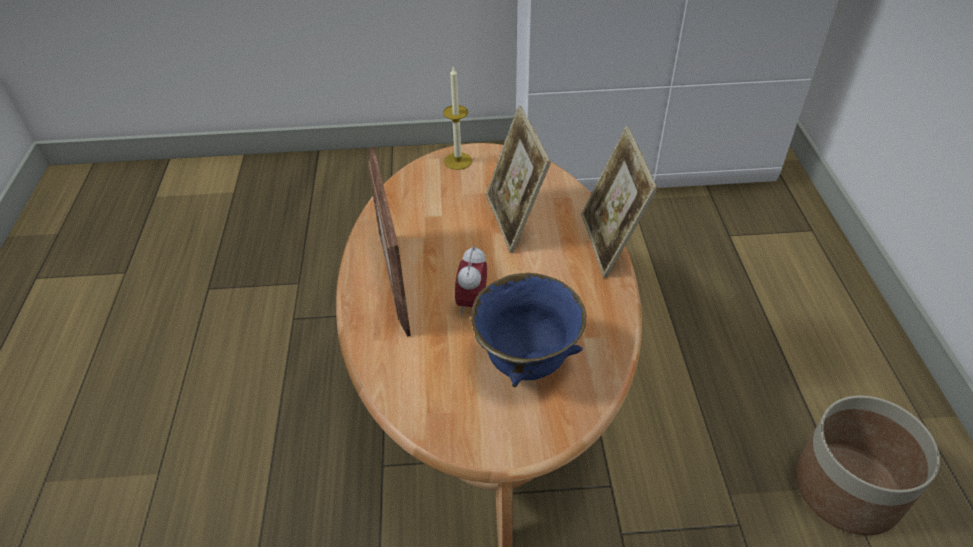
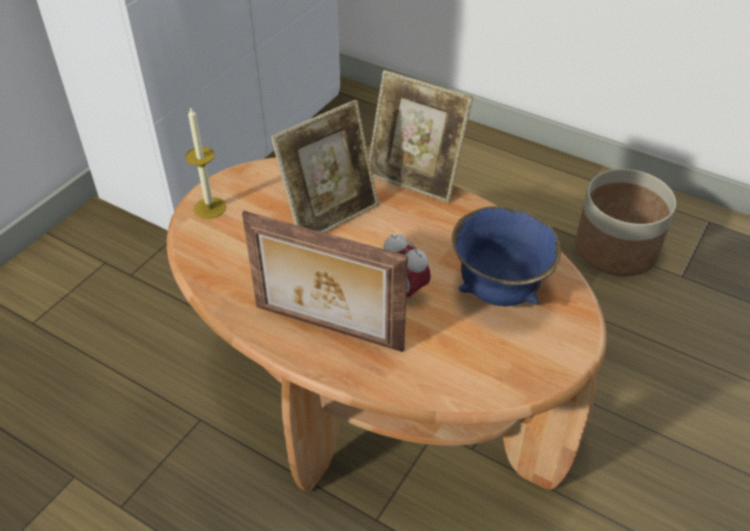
camera: 55 degrees left, 0 degrees up
(514, 220) = (330, 215): picture frame -> picture frame turned 60 degrees counterclockwise

